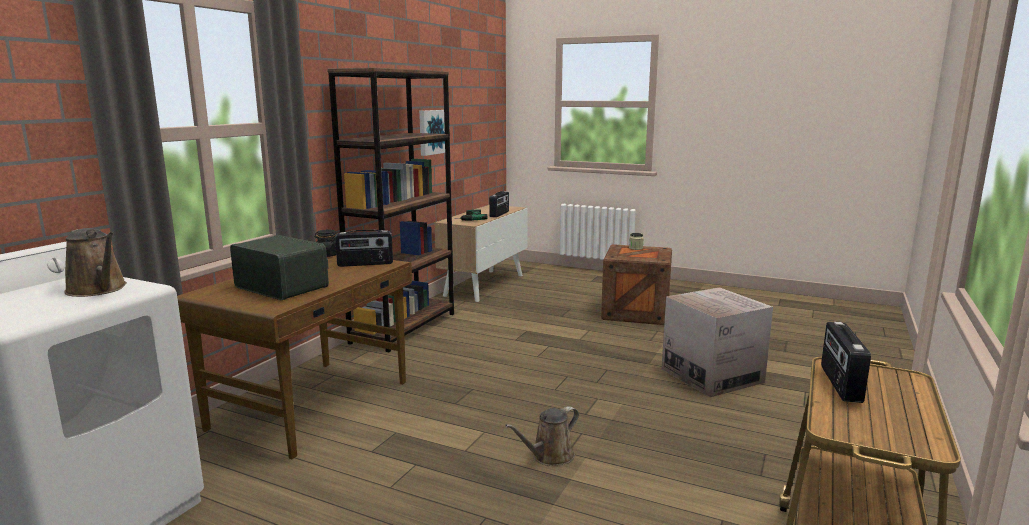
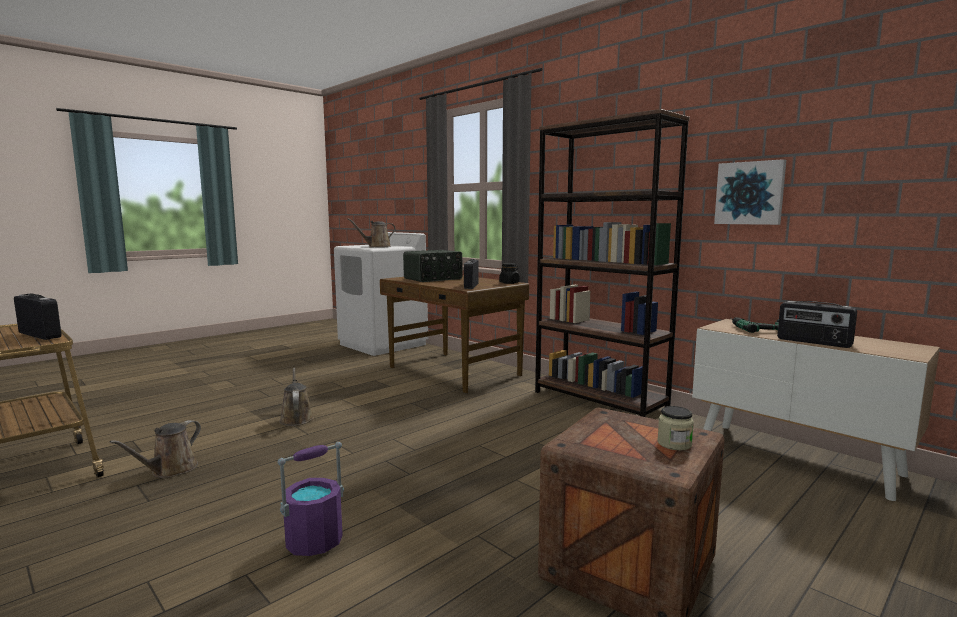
camera: 110 degrees right, 5 degrees down
(712, 375) = (314, 542): cardboard box -> purple bucket
(723, 472) = (170, 470): none -> brown watering can

